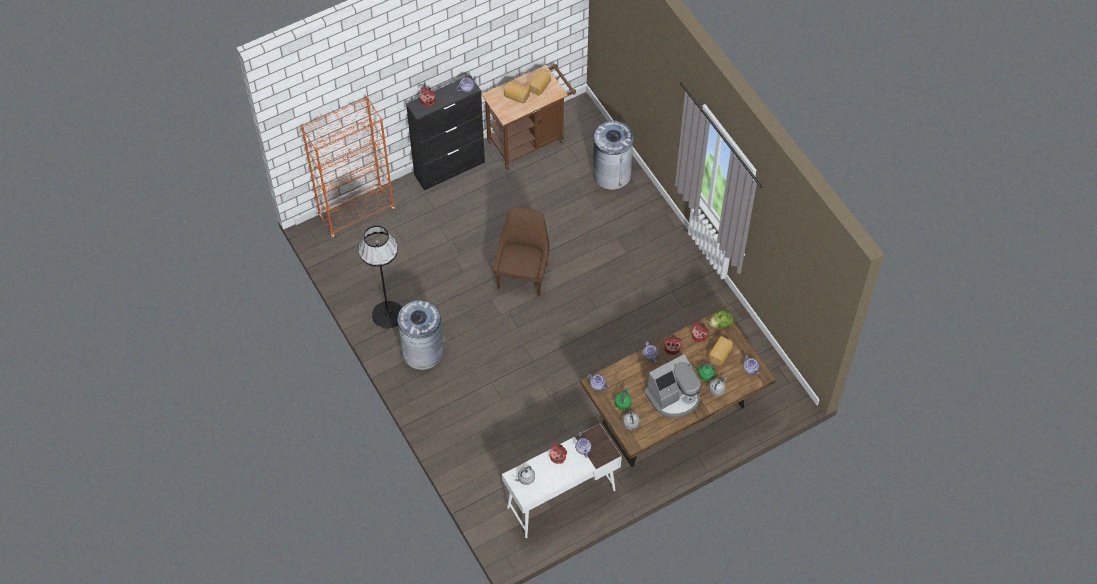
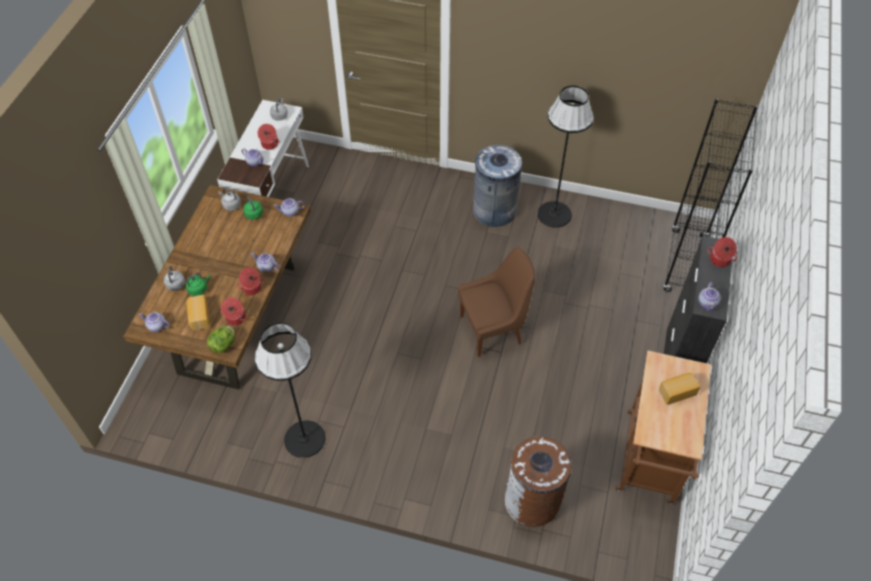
camera: 135 degrees right, 5 degrees down
(357, 214) = (685, 264): orange bookcase -> black bookcase
(523, 274) = (493, 329): brown chair -> brown chair turned 75 degrees counterclockwise
(540, 86) = (671, 426): bread -> none
(611, 173) = (532, 501): grey trash can -> brown trash can
(674, 397) = (212, 251): coffee machine -> none
(701, 303) = (304, 439): none -> black floor lamp

